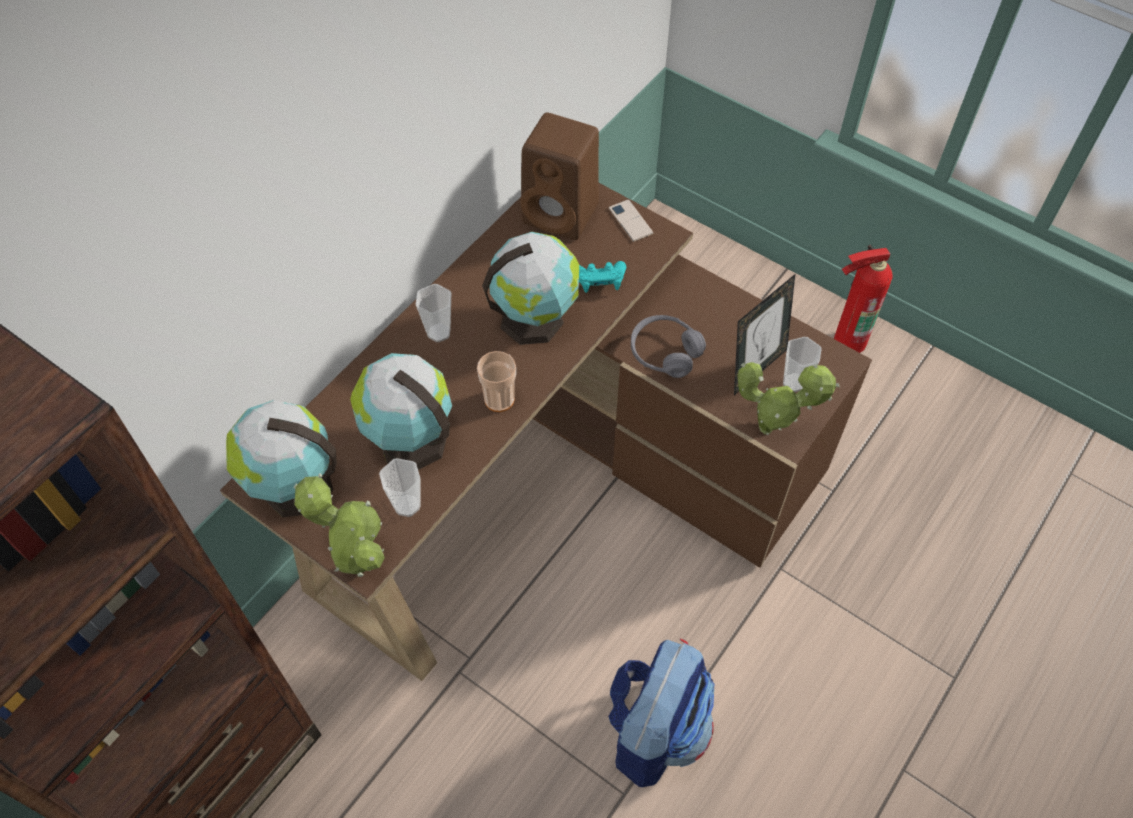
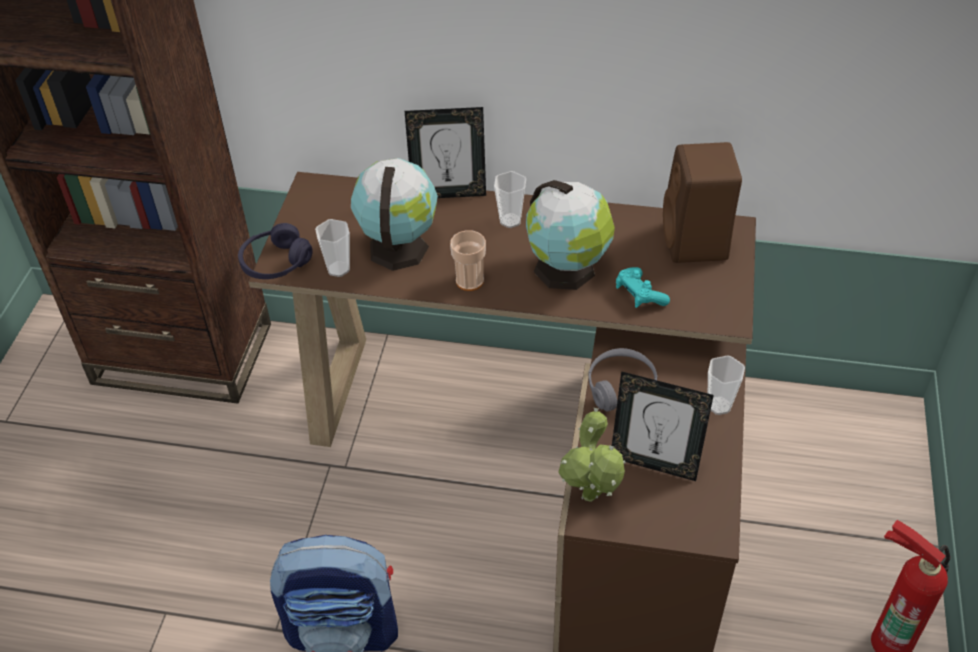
camera: 65 degrees right, 10 degrees down
(293, 486) = (320, 204): globe -> none
(357, 562) = (276, 263): potted plant -> purple headphones
(362, 366) = (448, 193): none -> picture frame
(630, 221) = (727, 290): phone -> none
(794, 382) = (659, 500): cup -> cup (719, 405)

